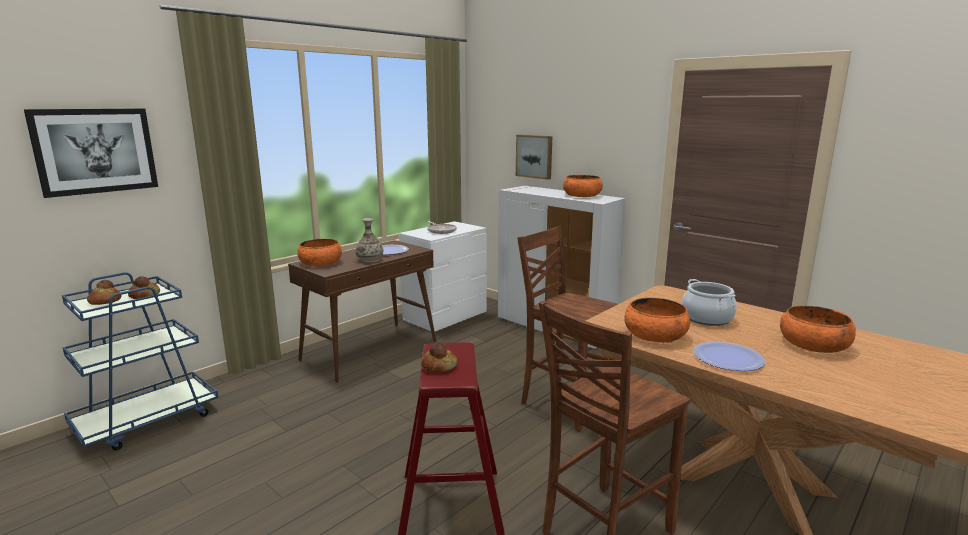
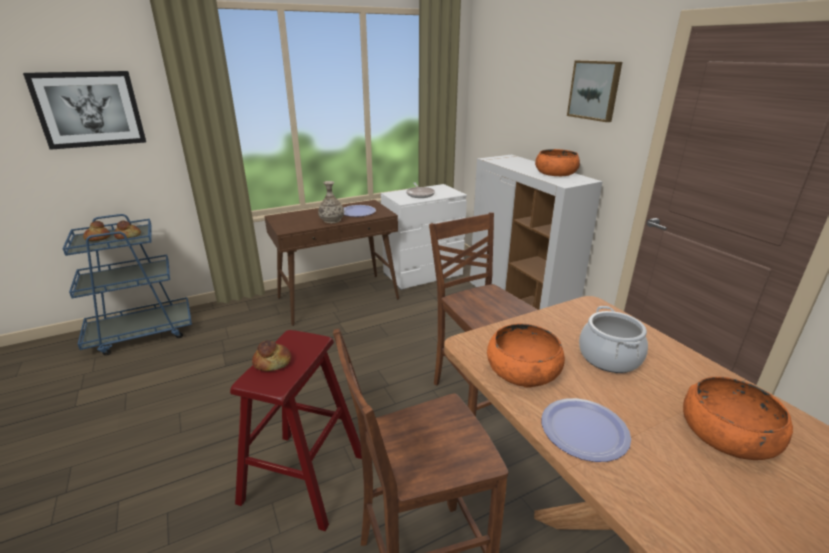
camera: 20 degrees right, 10 degrees up
(320, 263) = (289, 218): orange bowl -> none
(535, 156) = (523, 124): picture -> picture (595, 90)

